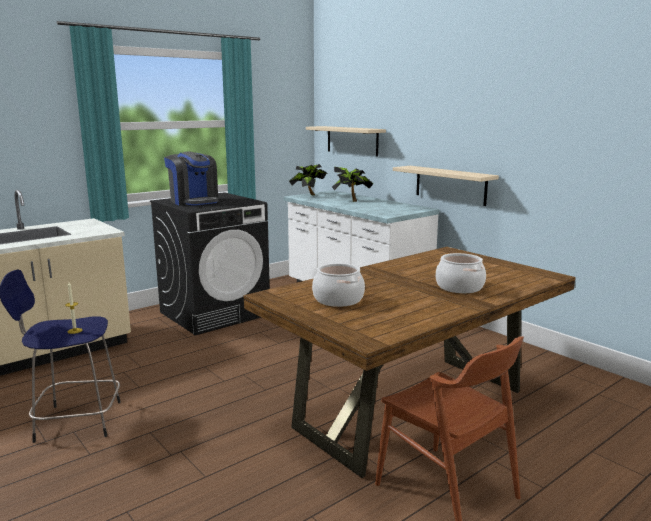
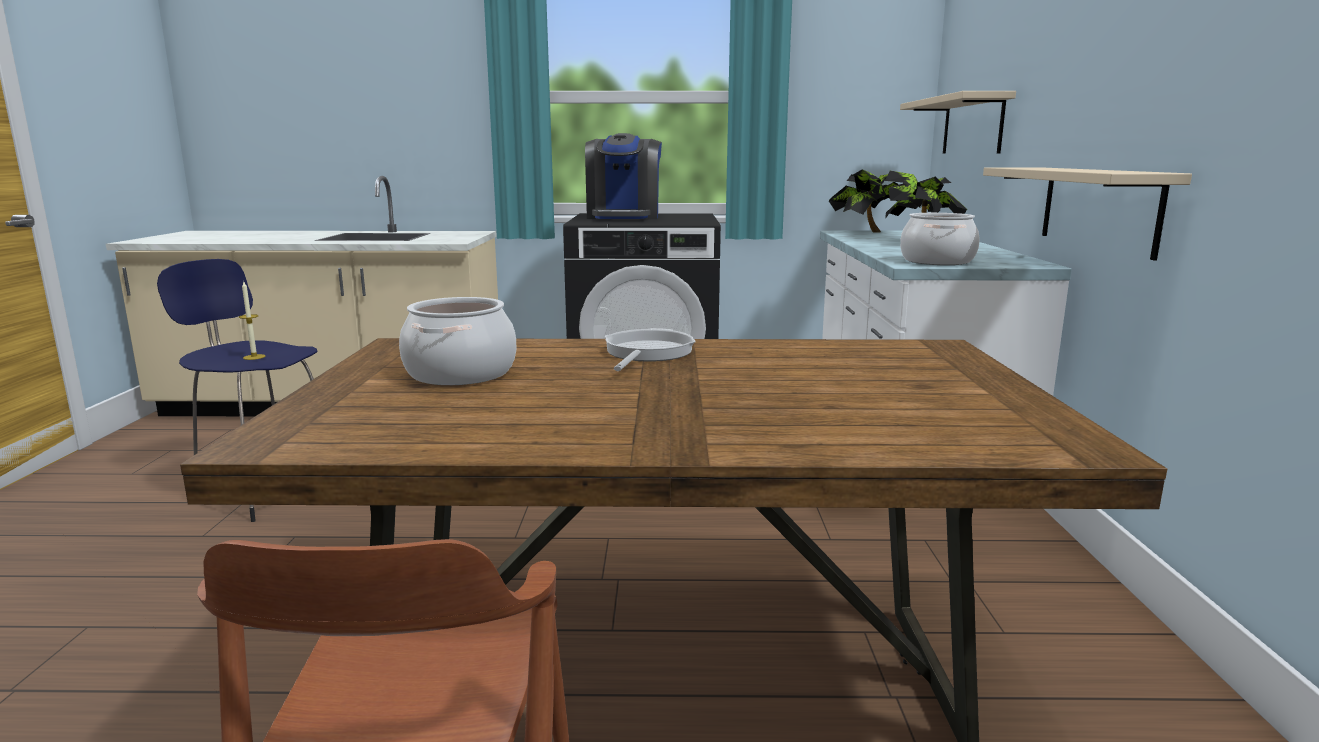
camera: 40 degrees right, 0 degrees up
(372, 275) = (646, 353): none -> frying pan
(459, 287) = (741, 409): cooking pot -> cooking pot (936, 261)

